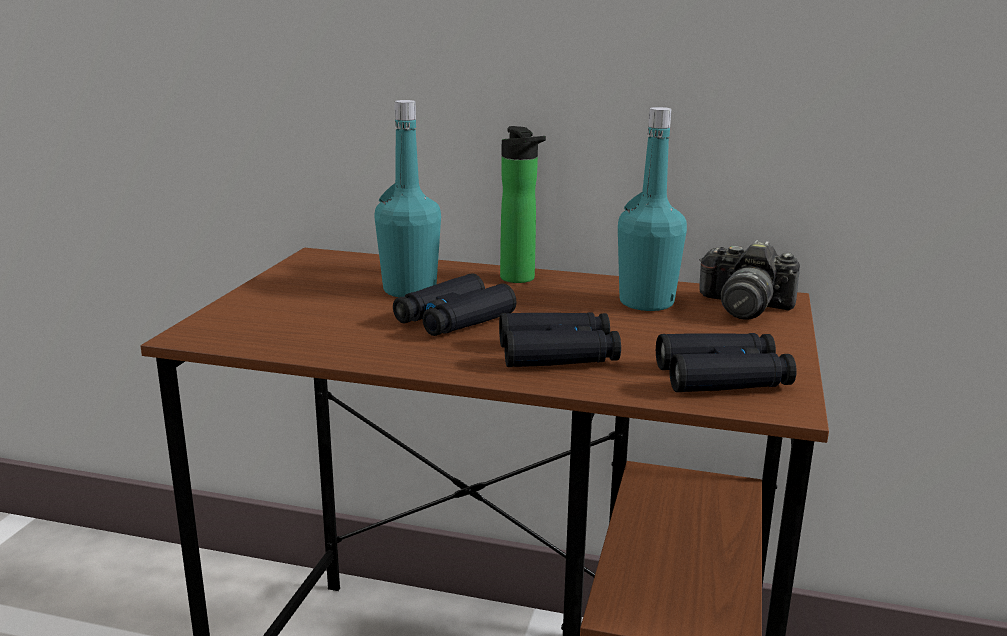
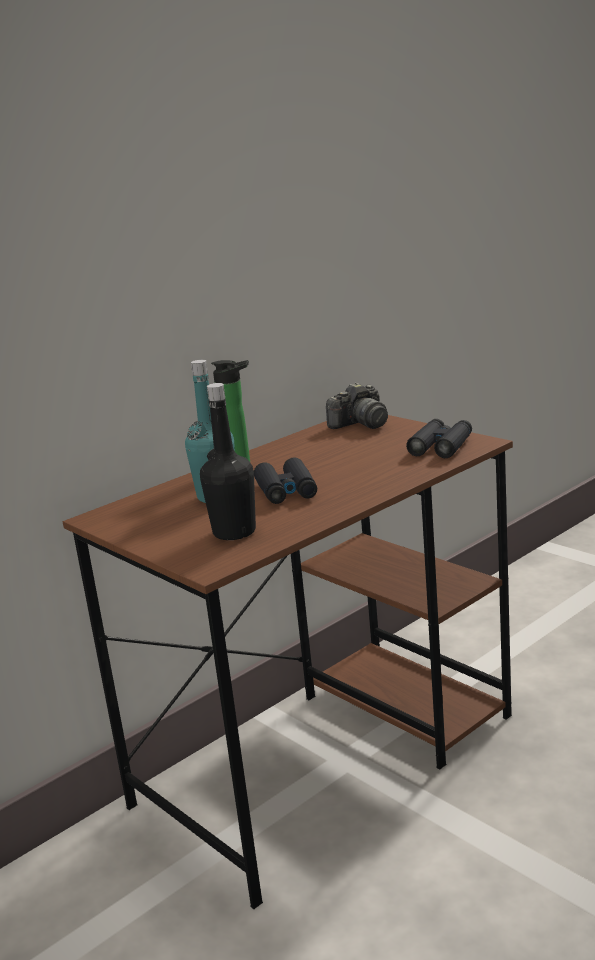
camera: 55 degrees left, 0 degrees up
(303, 323) = (234, 532): none -> black bottle
(558, 354) = (371, 474): black binoculars -> none
(646, 303) = (325, 443): turquoise bottle -> none

